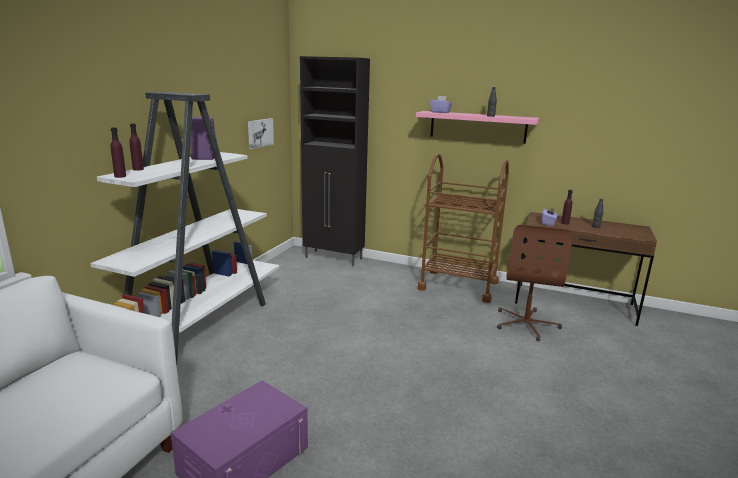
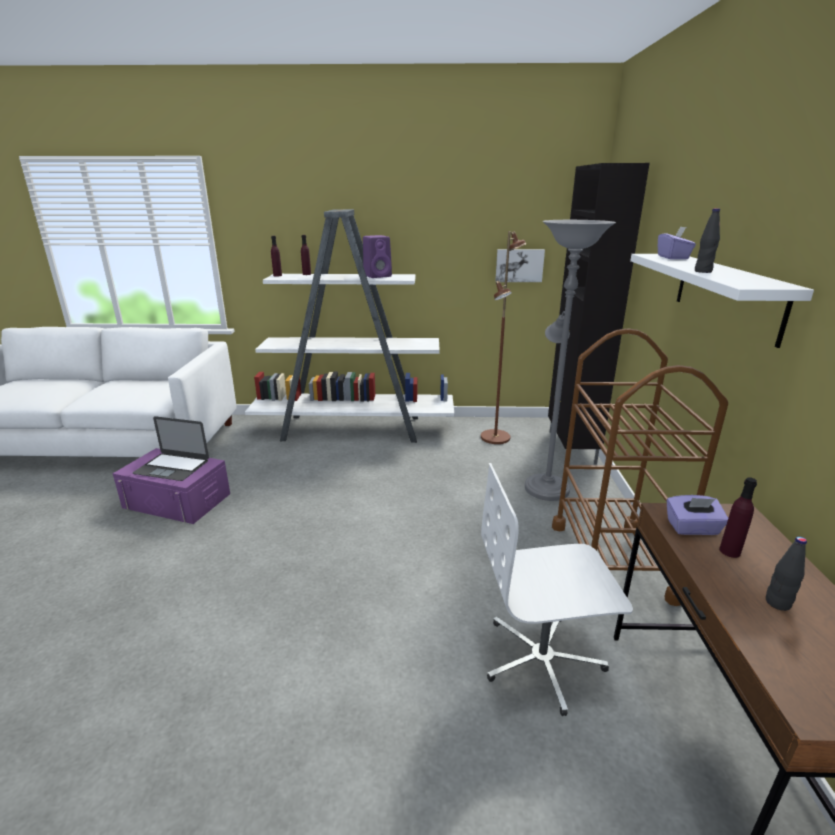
camera: 70 degrees right, 5 degrees up
(246, 416) = (172, 467): none -> laptop
(293, 275) = (496, 437): none -> brown floor lamp
(373, 278) = (546, 485): none -> grey floor lamp
(477, 127) = (726, 294): pink shelf -> white shelf
(526, 323) = (542, 660): brown office chair -> white office chair

